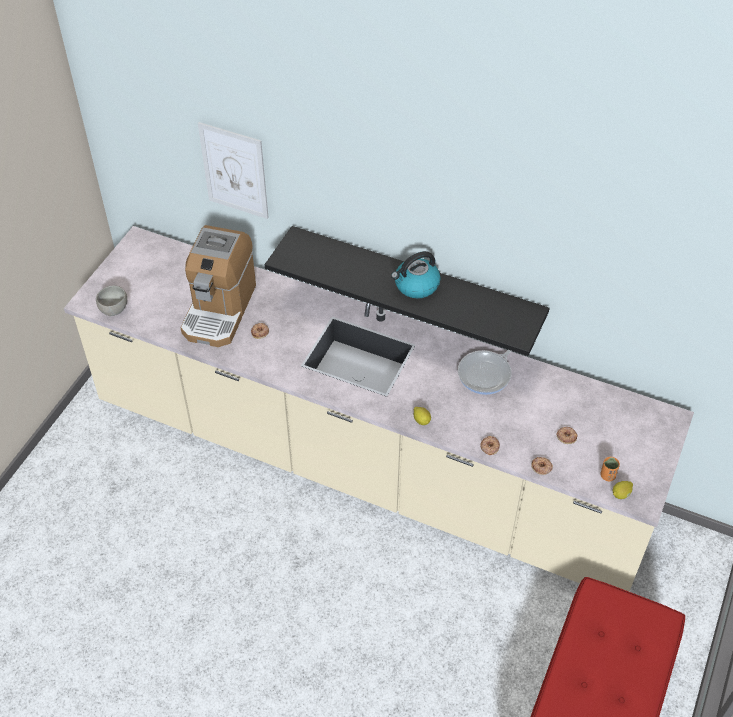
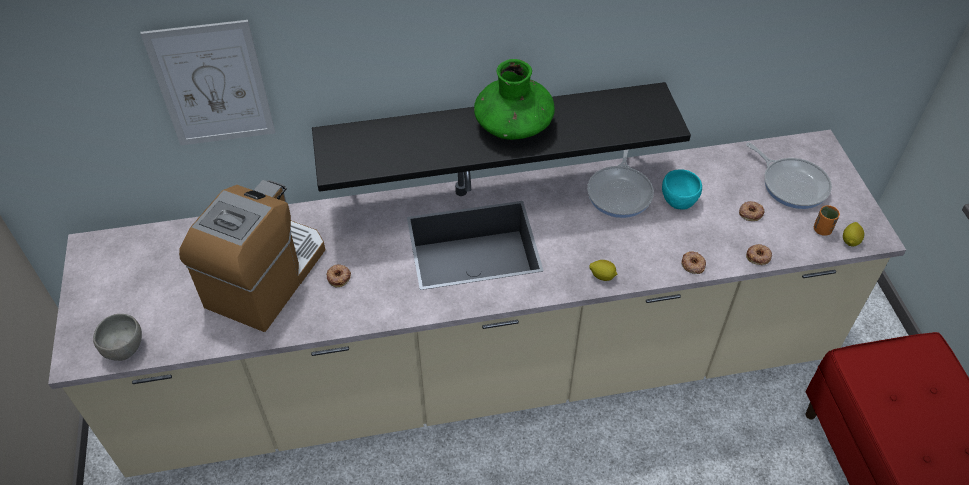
camera: 35 degrees left, 0 degrees up
(219, 310) = (266, 277): coffee machine -> coffee machine turned 135 degrees counterclockwise
(416, 285) = (513, 125): kettle -> green vase
(521, 400) = (677, 201): none -> turquoise bowl
(619, 434) = (792, 184): none -> frying pan

